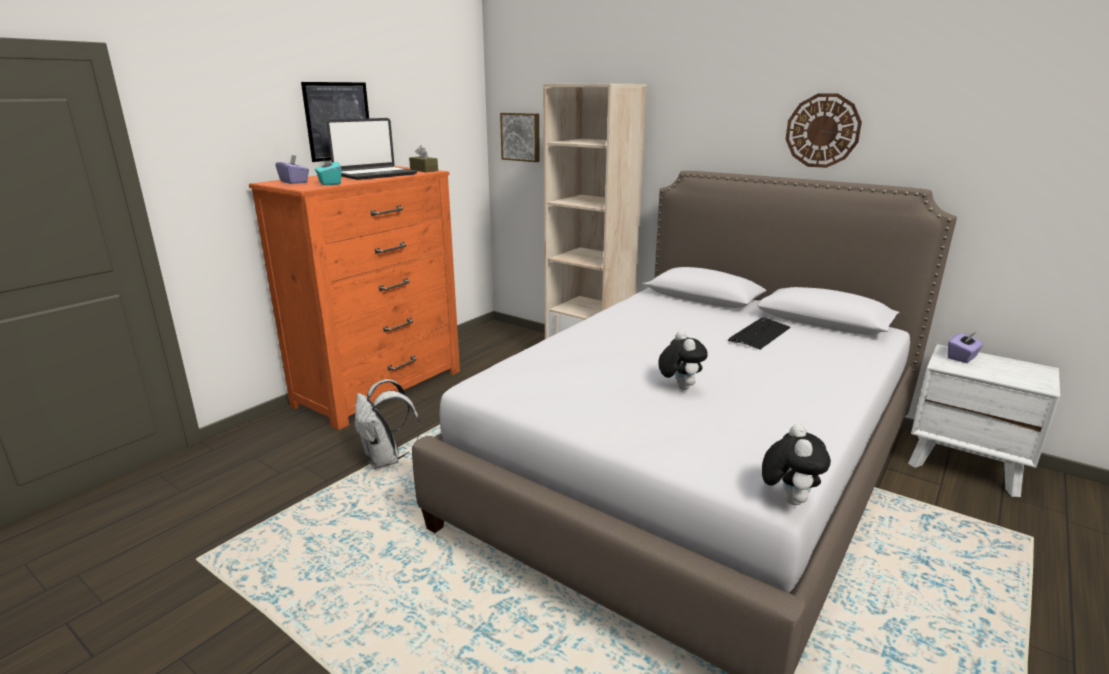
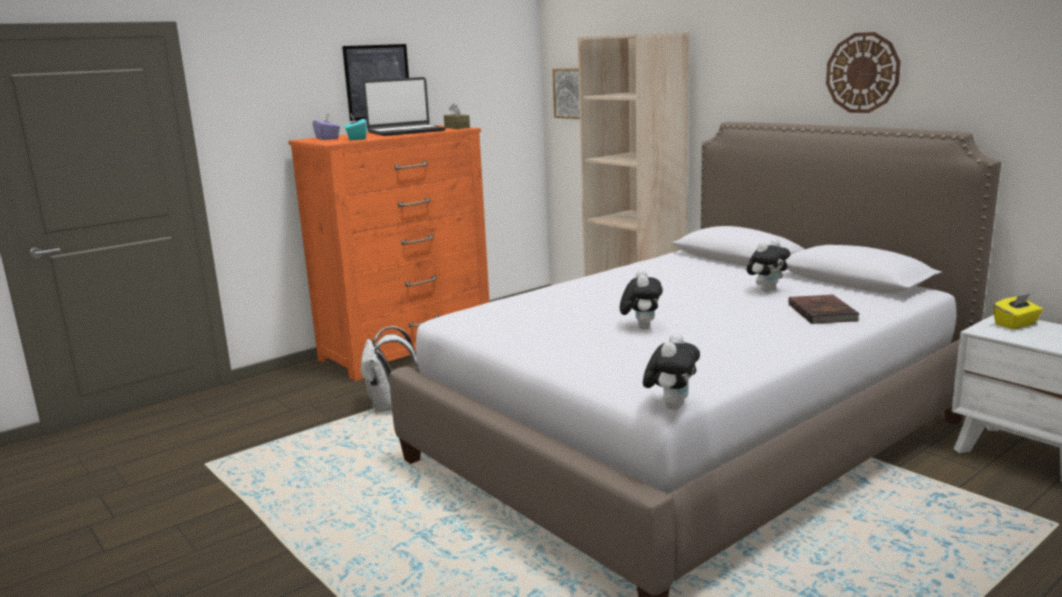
camera: 15 degrees right, 5 degrees down
(759, 334) = (767, 290): keyboard -> plush toy
(829, 359) = (823, 312): none -> brown book
(962, 357) = (1016, 324): purple tissue box -> yellow tissue box

